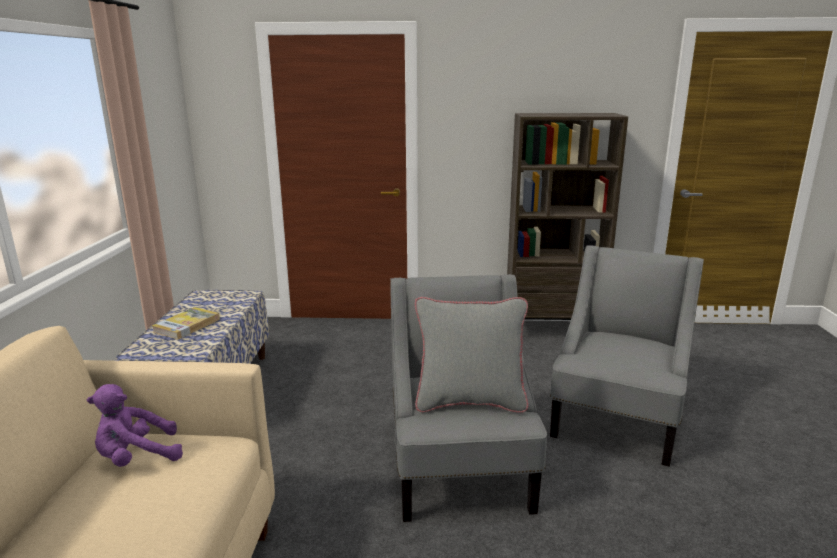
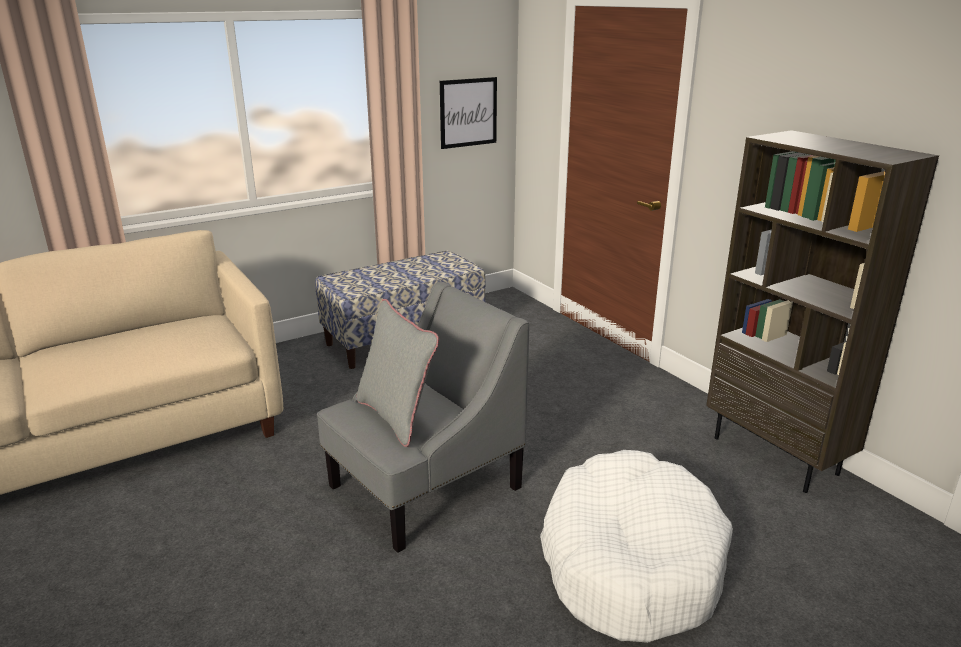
camera: 55 degrees right, 5 degrees up
(137, 458) = (194, 329): purple plush toy -> none
(166, 145) = (468, 112): none -> picture
(187, 325) = (386, 273): book -> none
(617, 416) = (630, 561): grey armchair -> white dog bed

